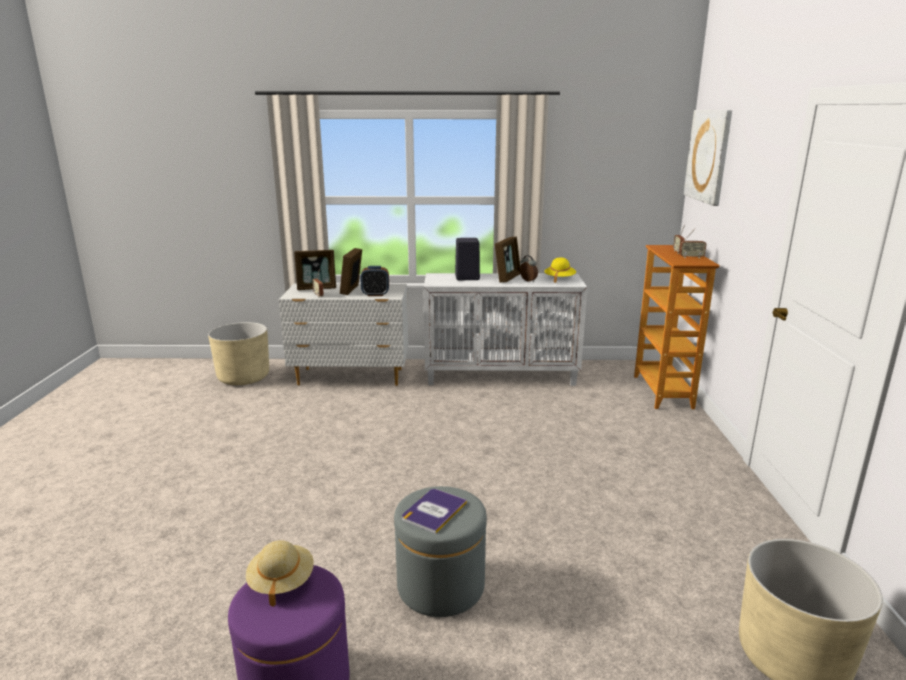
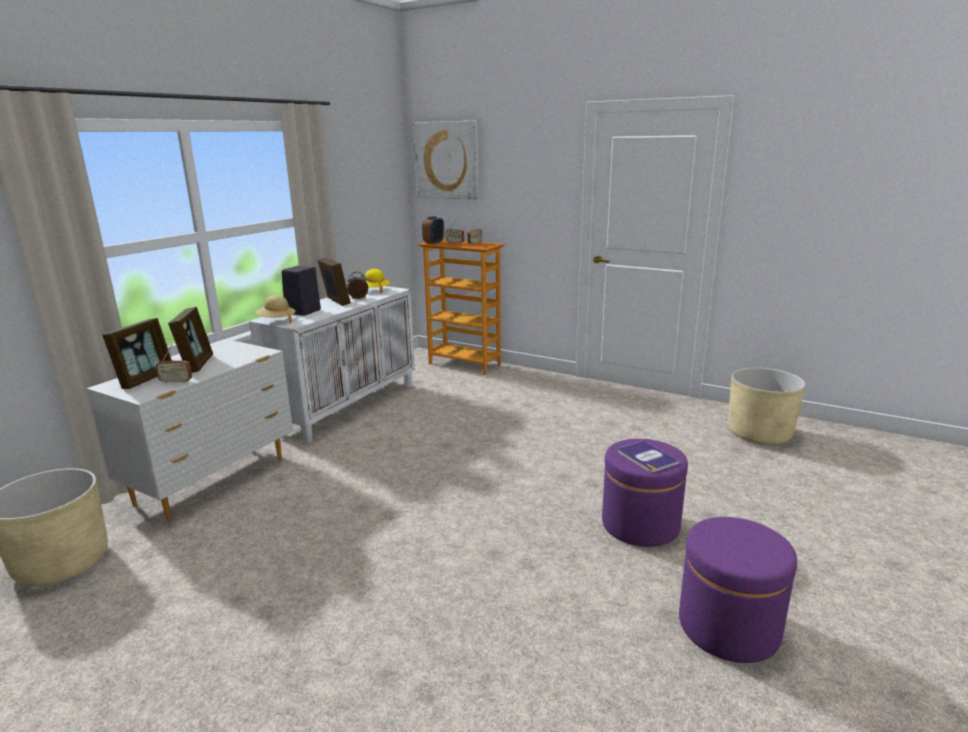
camera: 60 degrees left, 0 degrees up
(281, 582) = (716, 542): beige hat -> beige hat (276, 321)
(352, 290) = (196, 364): picture frame -> picture frame turned 135 degrees counterclockwise
(375, 294) = (240, 357): alarm clock -> alarm clock (434, 242)
(441, 586) = (640, 524): grey ottoman -> purple ottoman

